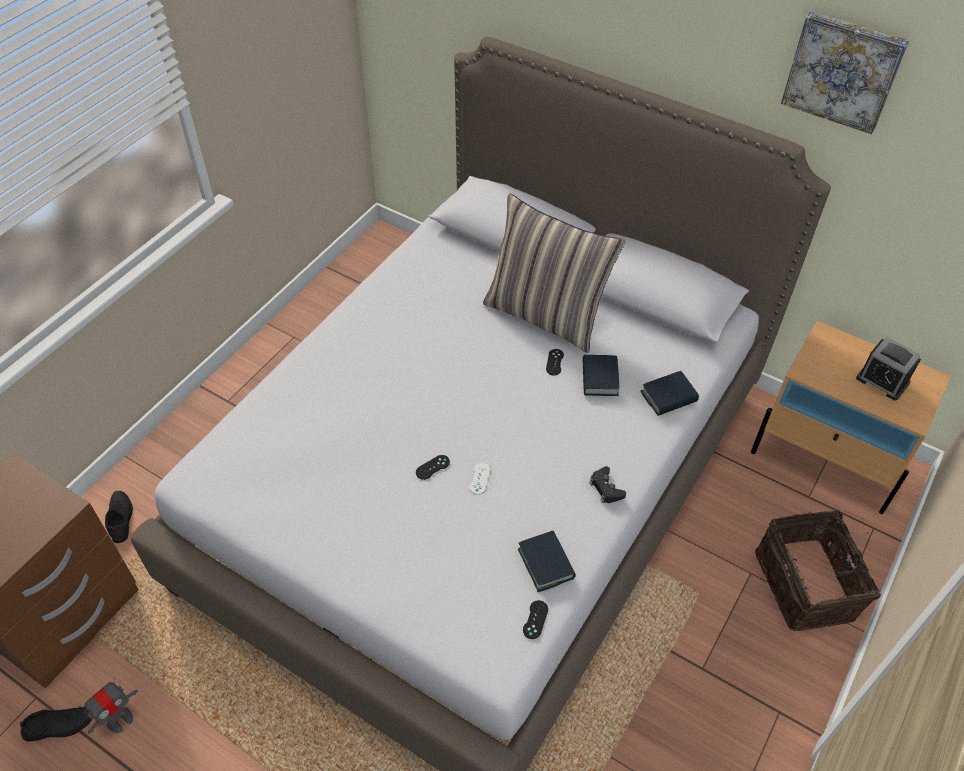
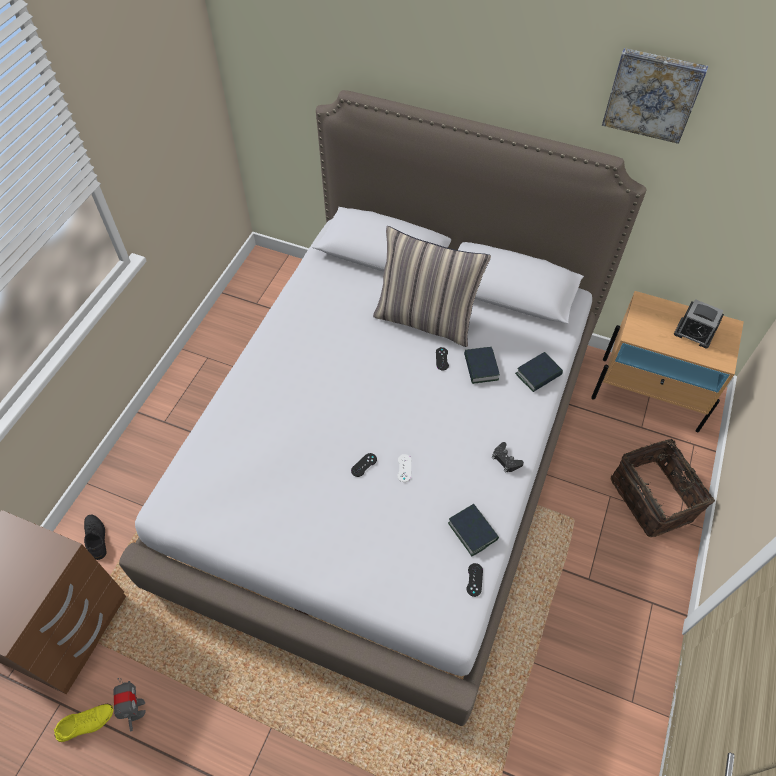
camera: 10 degrees left, 5 degrees up
(59, 725) = (85, 723): black shoe -> yellow shoe
(120, 720) = (136, 709): toy robot -> toy robot turned 45 degrees counterclockwise

